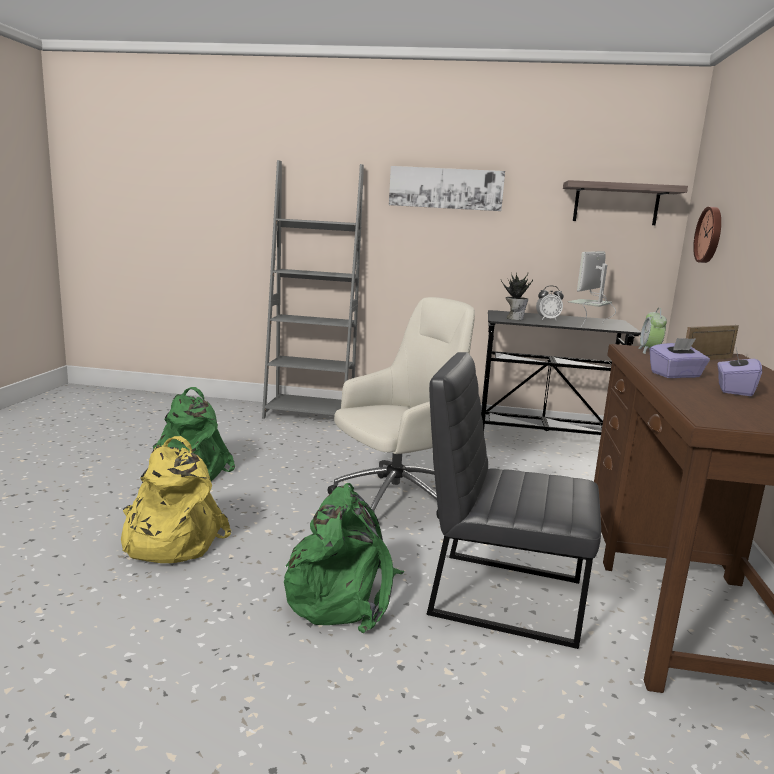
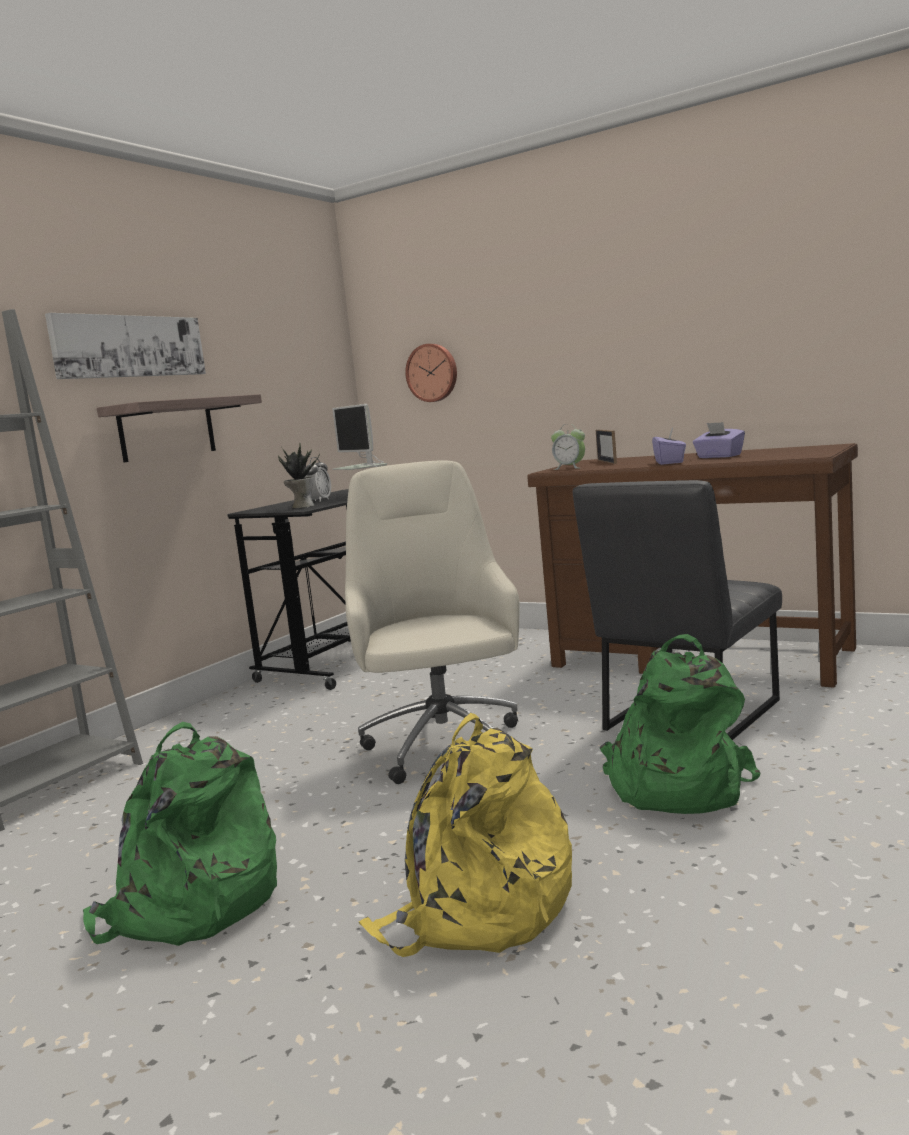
camera: 65 degrees left, 5 degrees down
(616, 204) = (302, 355): shelf -> shelf (167, 429)

